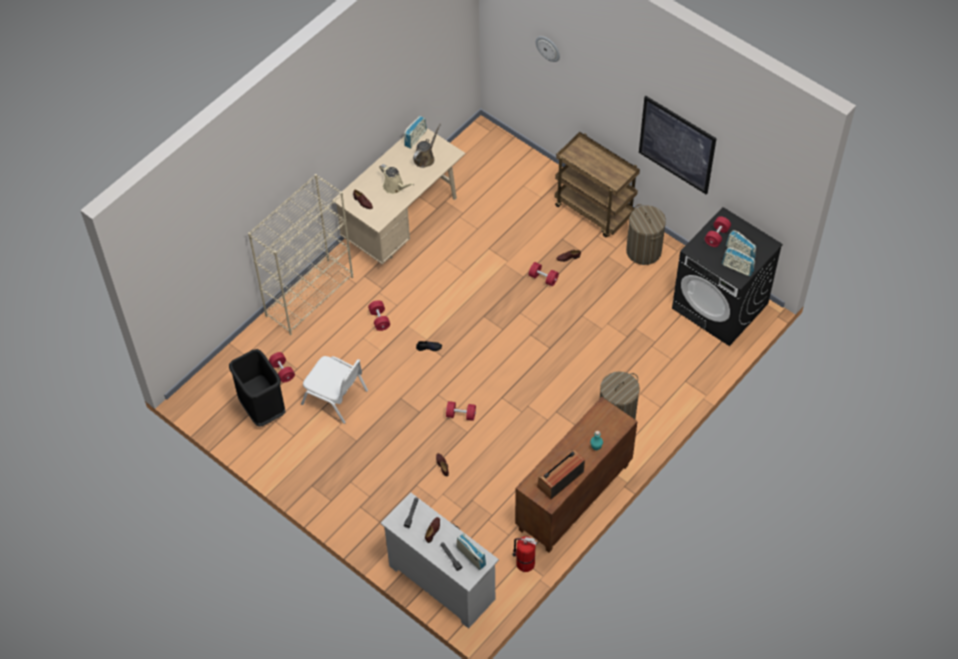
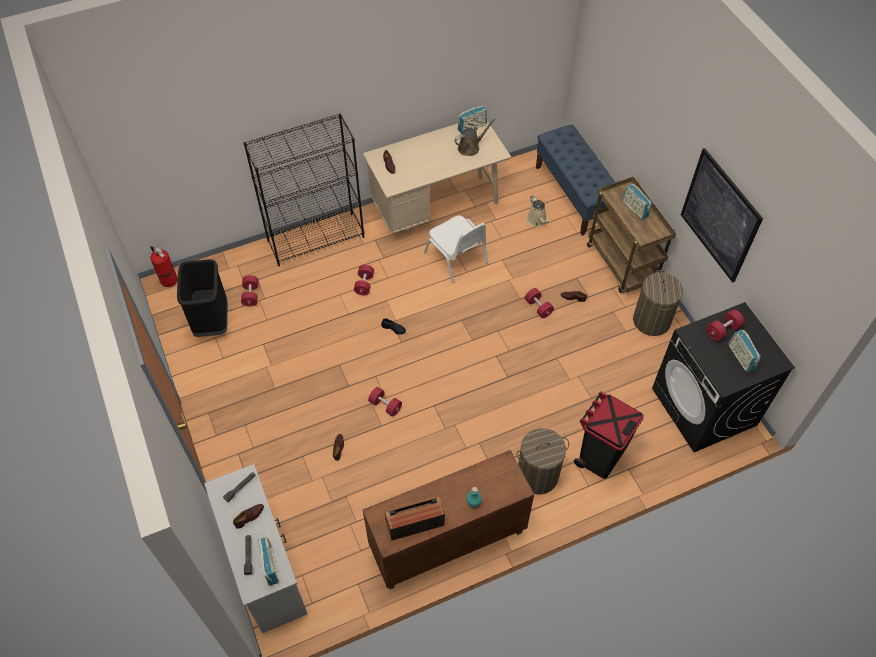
camera: 25 degrees right, 0 degrees up
(309, 296) = (316, 238): beige bookcase -> black bookcase
(335, 397) = (281, 339): white chair -> white chair (457, 258)
(395, 187) = (427, 162): beige watering can -> beige watering can (537, 220)
(520, 163) = (574, 195): none -> blue bench
(524, 563) = (358, 589): fire extinguisher -> fire extinguisher (168, 279)
(548, 48) = (628, 73): wall clock -> none
(658, 380) = (600, 456): none -> black trash can
(737, 268) = (729, 373): radio -> radio (634, 209)

